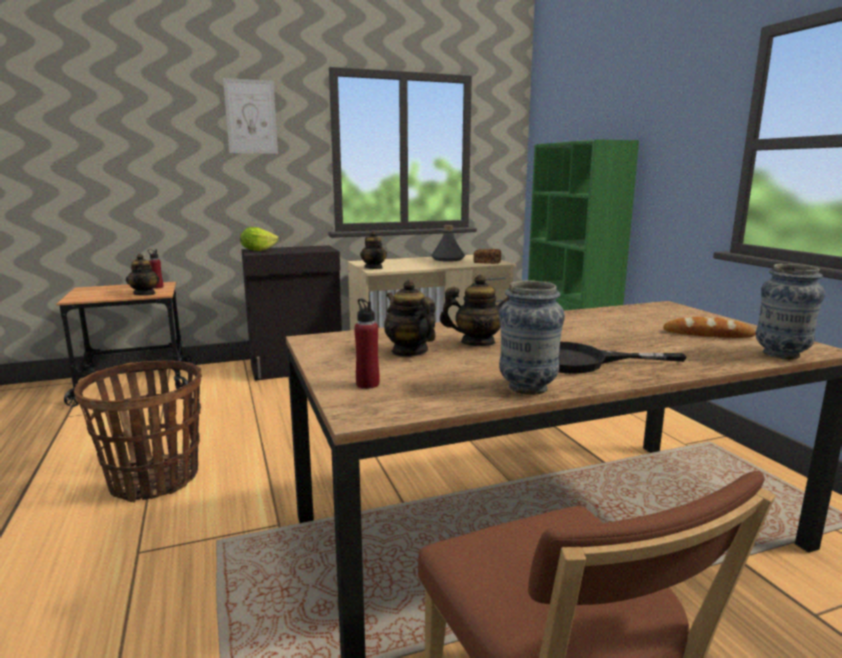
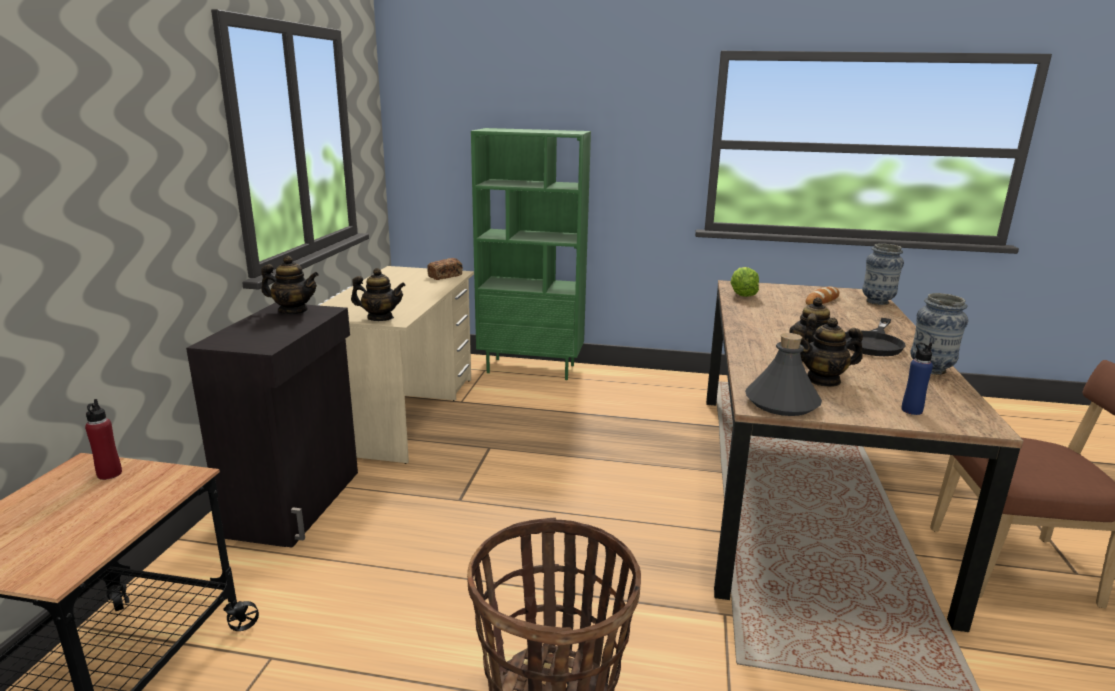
camera: 60 degrees left, 5 degrees up
(145, 294) = (152, 491): teapot -> teapot (293, 311)
(251, 117) = (131, 100): picture -> none
(258, 250) = (236, 341): lettuce -> lettuce (742, 295)
(367, 384) = (911, 410): red bottle -> blue bottle
(448, 259) = (393, 282): grey bottle -> grey bottle (782, 403)

